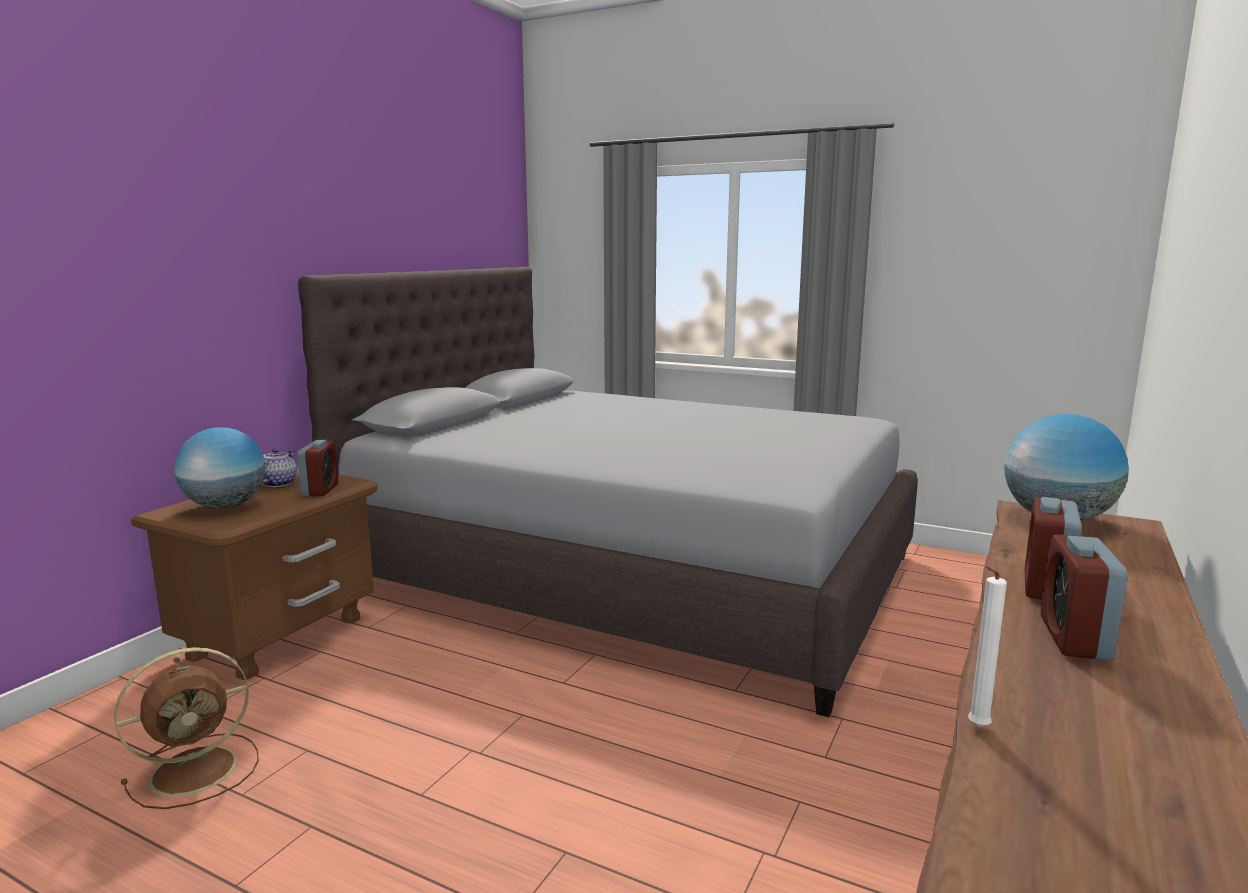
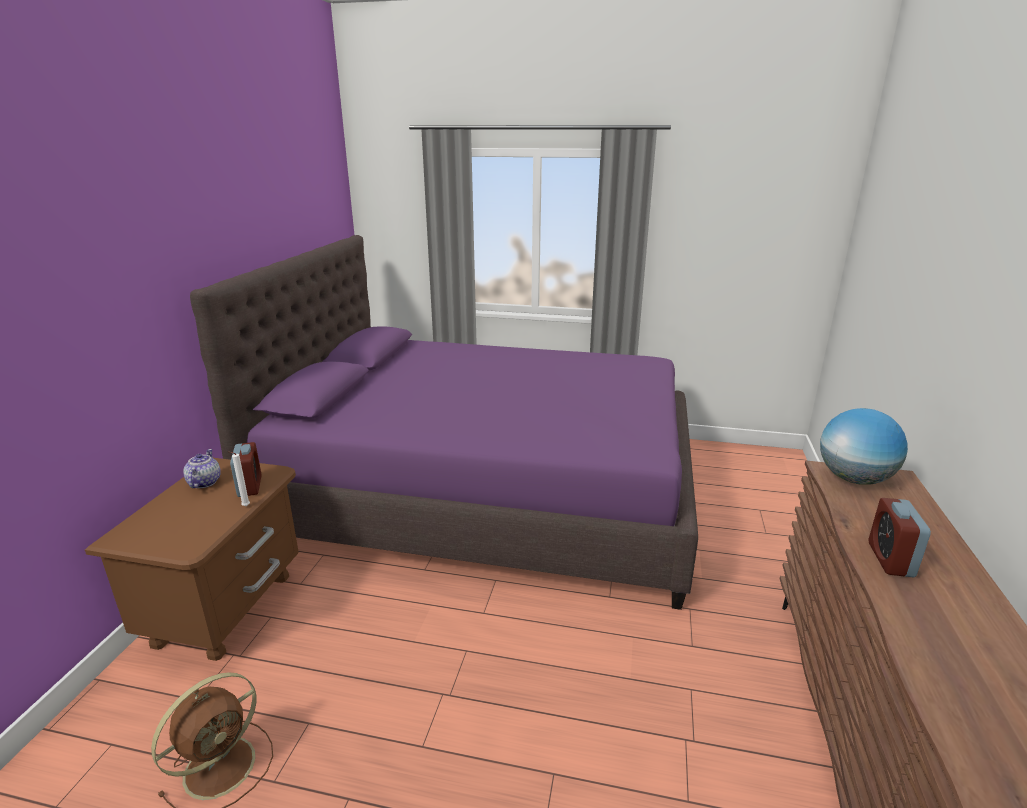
camera: 15 degrees left, 10 degrees up
(226, 506) = (173, 520): globe -> none
(629, 570) = (486, 491): grey bed -> purple bed
(976, 728) = (939, 729): white candle -> white candle (244, 506)
(1074, 638) = (938, 615): alarm clock -> none

